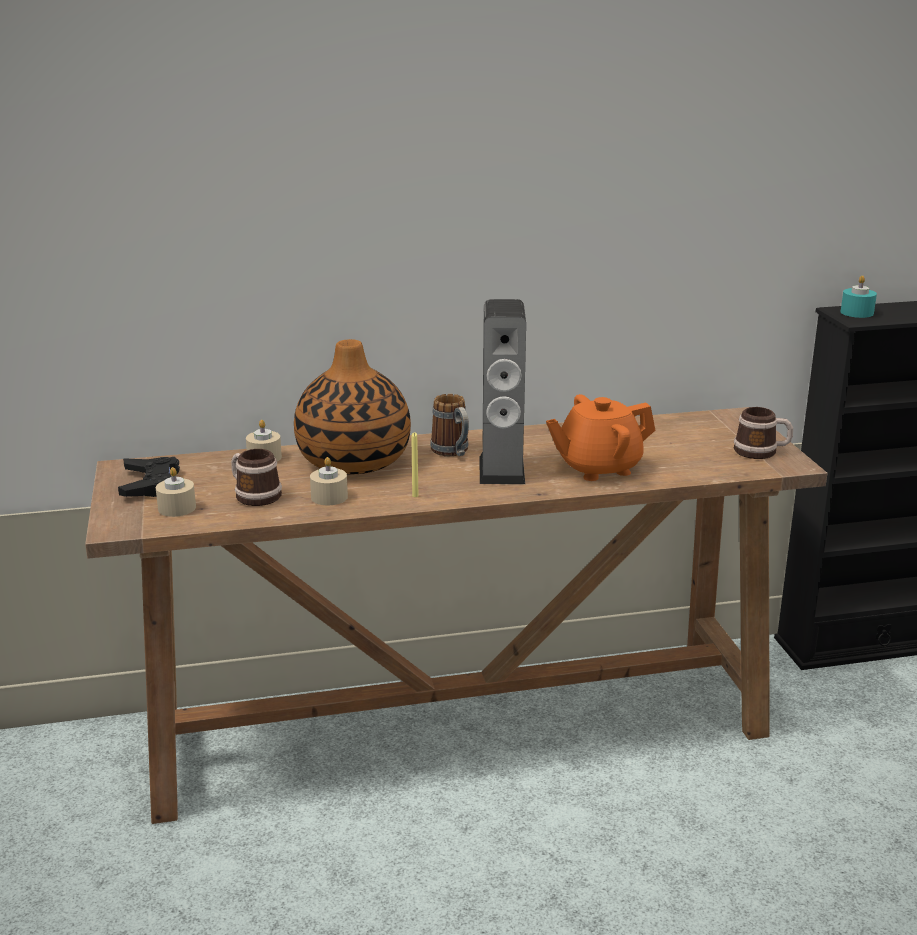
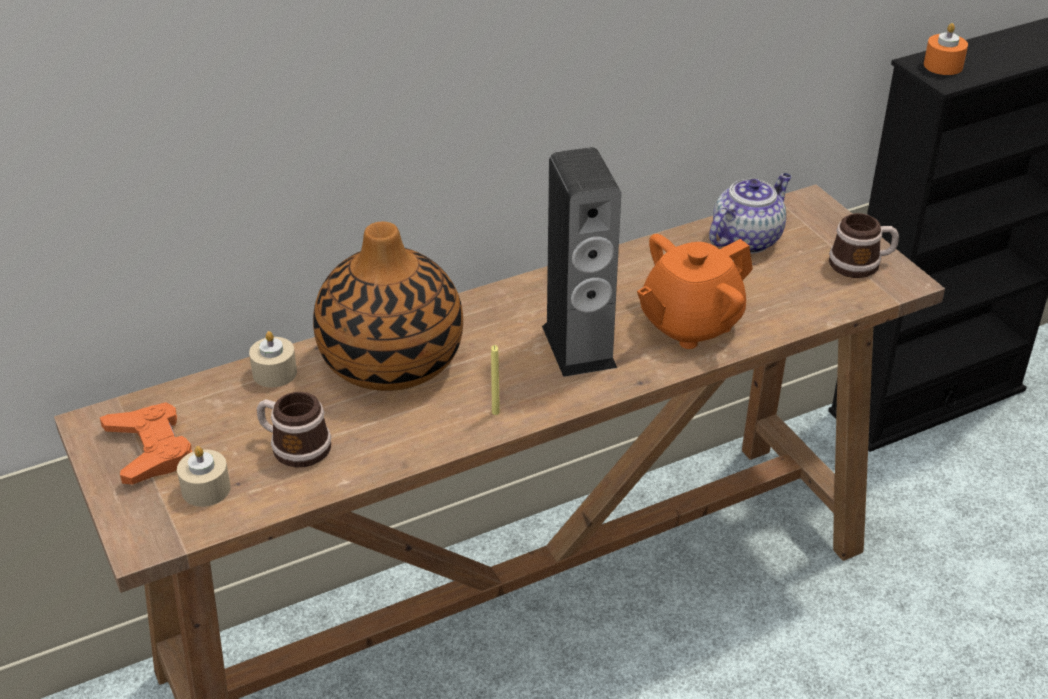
camera: 15 degrees left, 15 degrees up
(151, 484) = (149, 449): black game controller -> orange game controller
(329, 497) = (391, 433): beige candle -> none
(453, 452) = (507, 324): mug -> none
(672, 429) = (747, 239): none -> teapot
(857, 312) = (943, 65): turquoise candle -> orange candle

